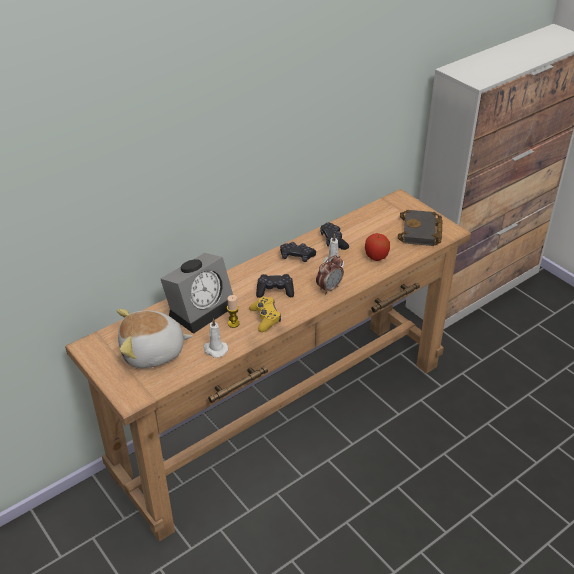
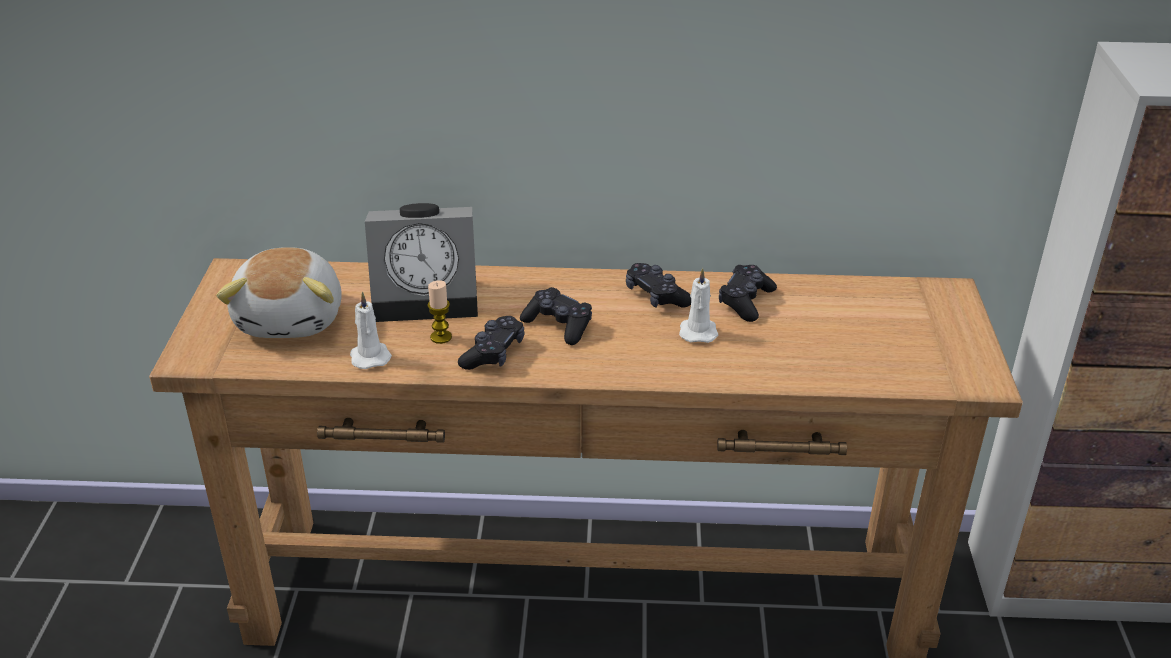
camera: 40 degrees right, 5 degrees down
(153, 352) = (292, 318): plush toy -> plush toy turned 120 degrees counterclockwise
(265, 318) = (493, 353): yellow game controller -> black game controller
(329, 288) = (645, 362): alarm clock -> none
(376, 257) = (786, 356): apple -> none
(421, 232) = (920, 358): black book -> none

